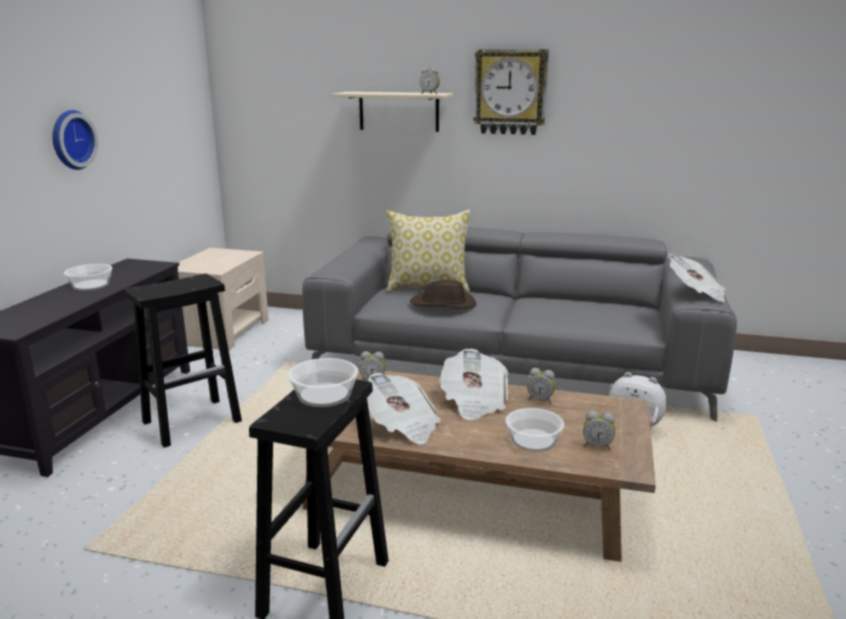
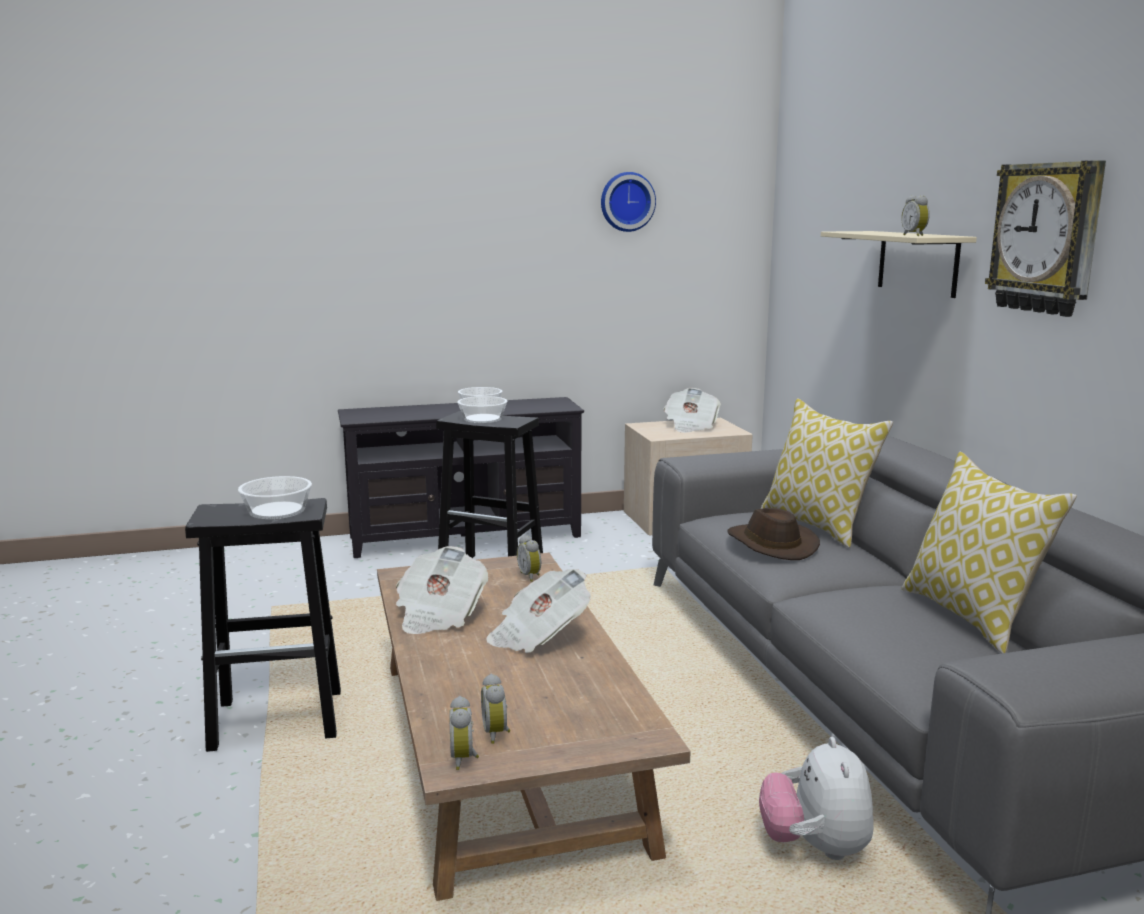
camera: 60 degrees right, 5 degrees down
(70, 140) = (519, 264): wall clock -> wall clock (626, 202)
(534, 440) = (473, 690): bowl -> bowl (482, 419)
(540, 400) = (592, 673): alarm clock -> alarm clock (465, 758)
(578, 298) = (972, 617): none -> pillow
(696, 293) = (1037, 662): newspaper -> newspaper (690, 426)

